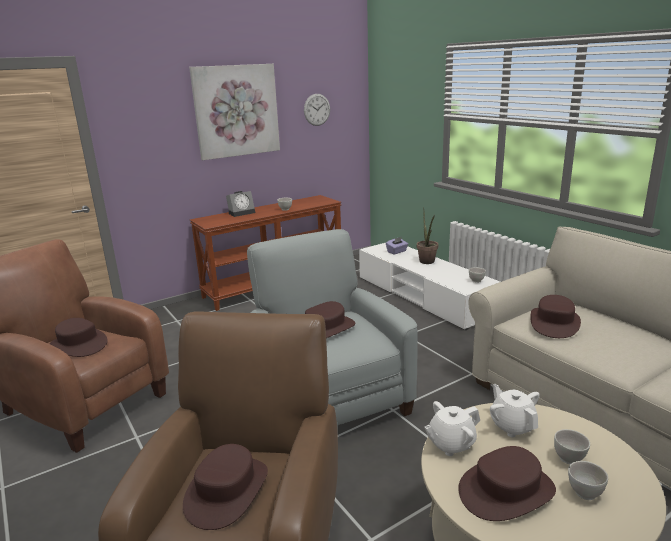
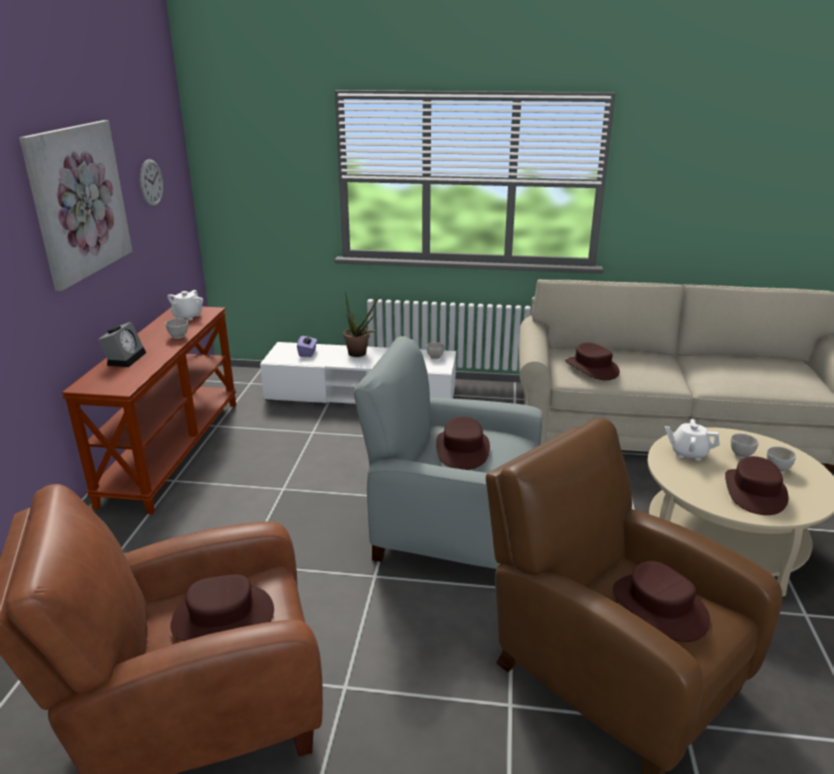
camera: 50 degrees left, 5 degrees up
(451, 444) = (686, 485): white teapot -> white teapot (187, 316)

